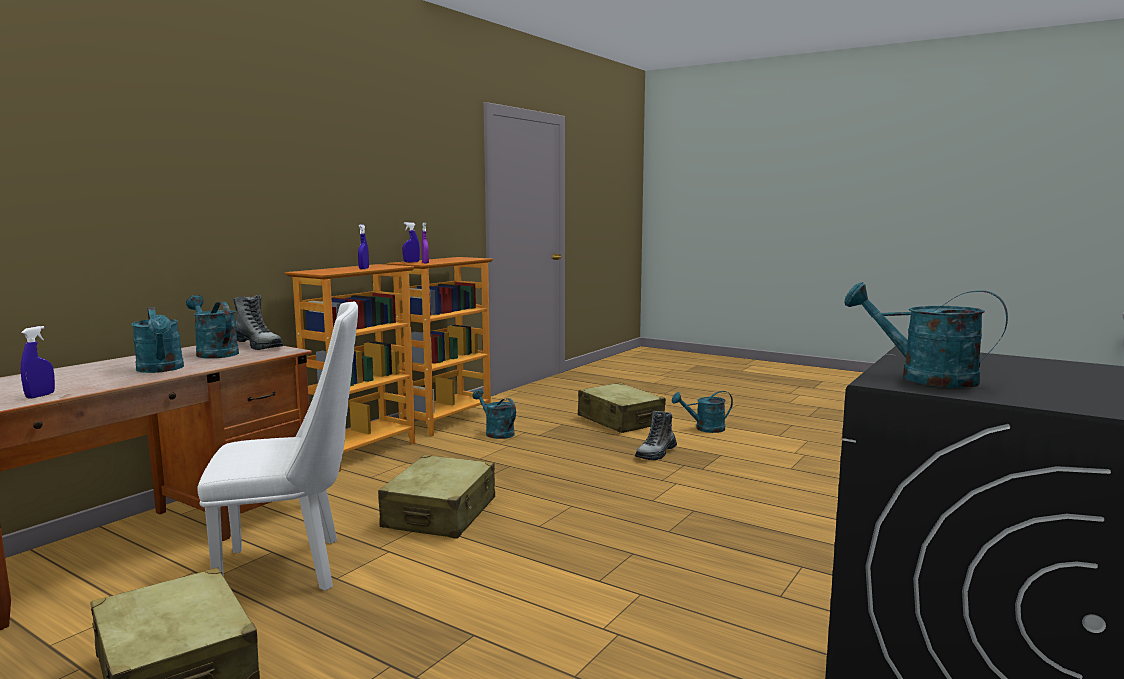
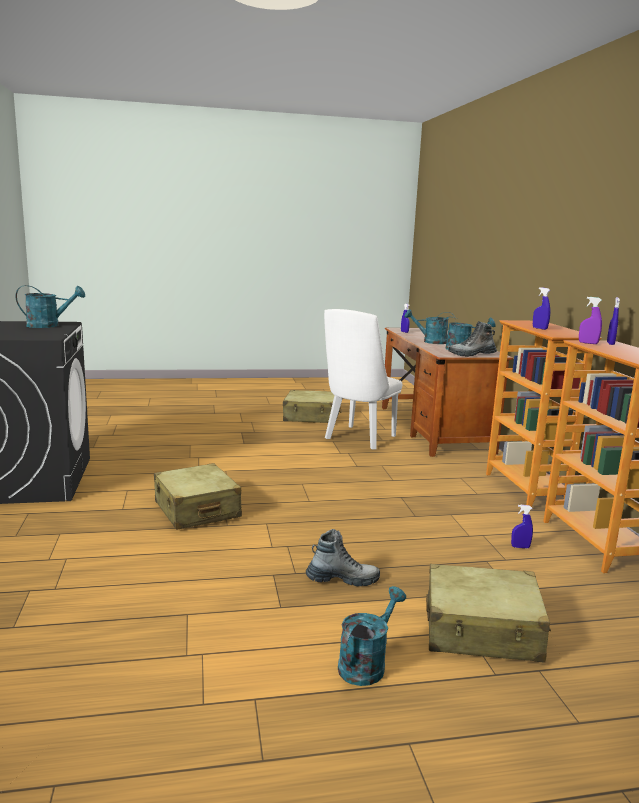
camera: 135 degrees right, 5 degrees up
(440, 513) = (365, 473): beige suitcase -> beige suitcase (196, 510)
(496, 433) = (520, 547): turquoise watering can -> blue spray bottle
(656, 453) = (342, 579): boot -> boot turned 90 degrees clockwise

